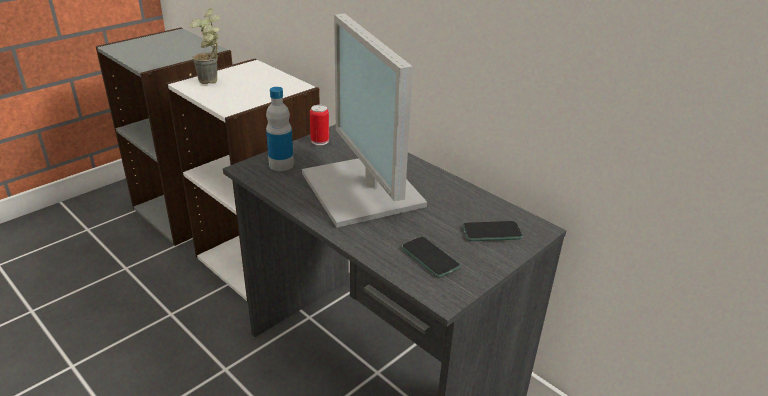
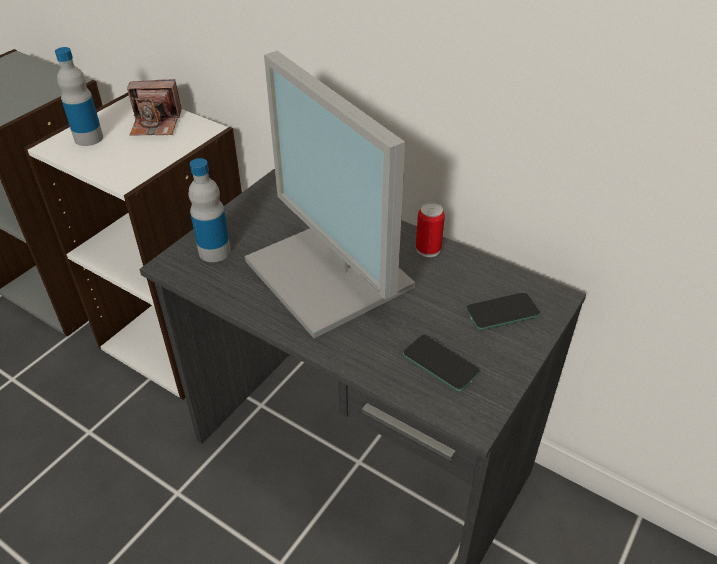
camera: 10 degrees left, 10 degrees up
(213, 82) = (88, 138): potted plant -> bottle
(264, 79) = (156, 124): none -> camera
(320, 141) = (252, 206): can -> can (428, 249)

